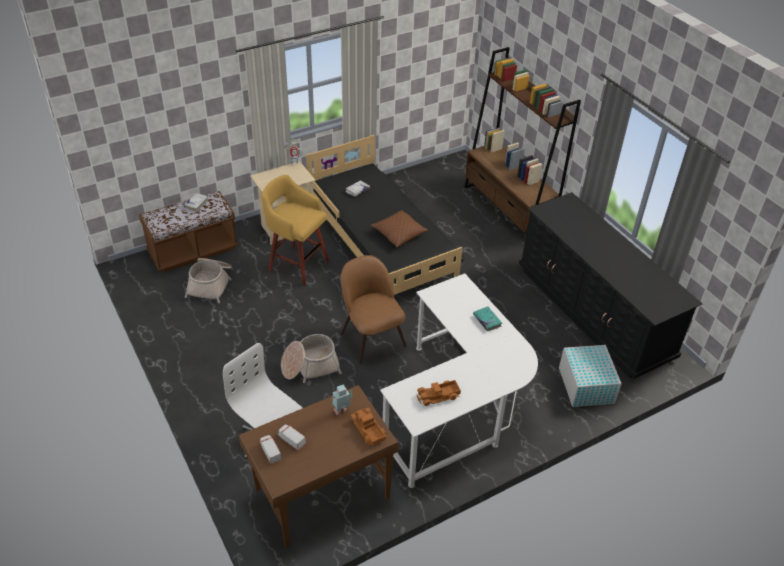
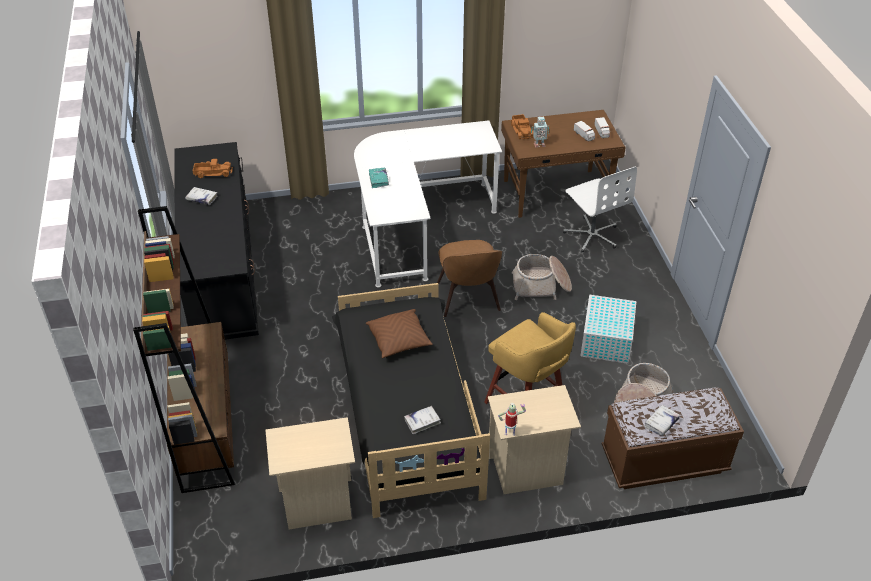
camera: 160 degrees left, 0 degrees up
(409, 188) = (317, 504): none -> beige nightstand
(438, 396) = (456, 138): toy truck -> toy truck (213, 172)
(586, 384) = (289, 217): white storage box -> white storage box (606, 341)
(621, 257) = (201, 199): none -> white book

